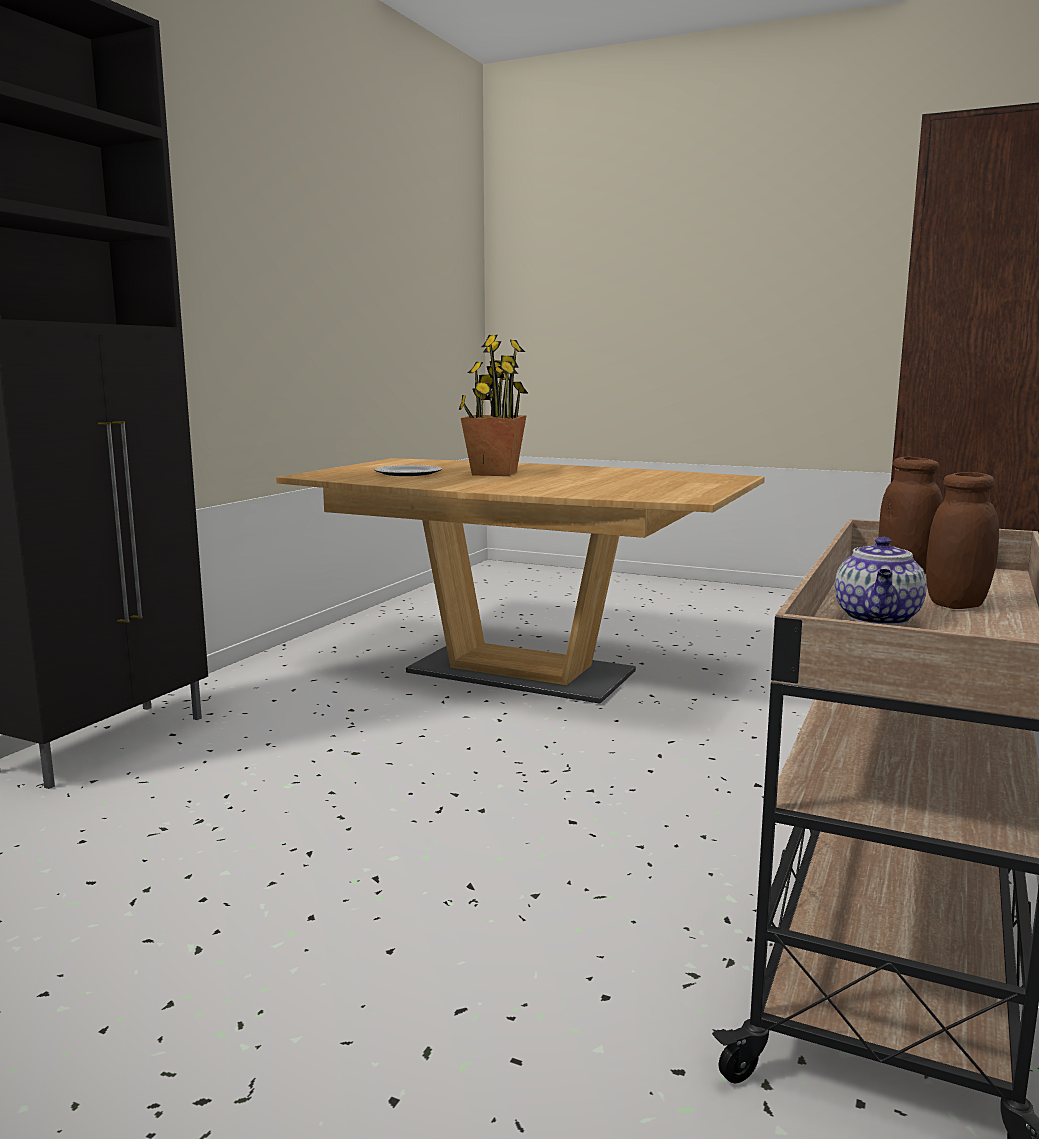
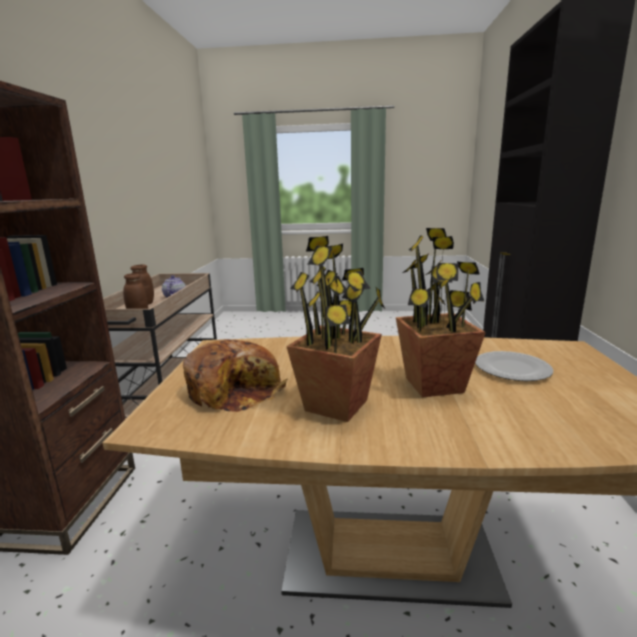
camera: 160 degrees right, 5 degrees up
(586, 473) = (336, 405): none -> potted plant
(667, 481) = (235, 389): none -> bread

